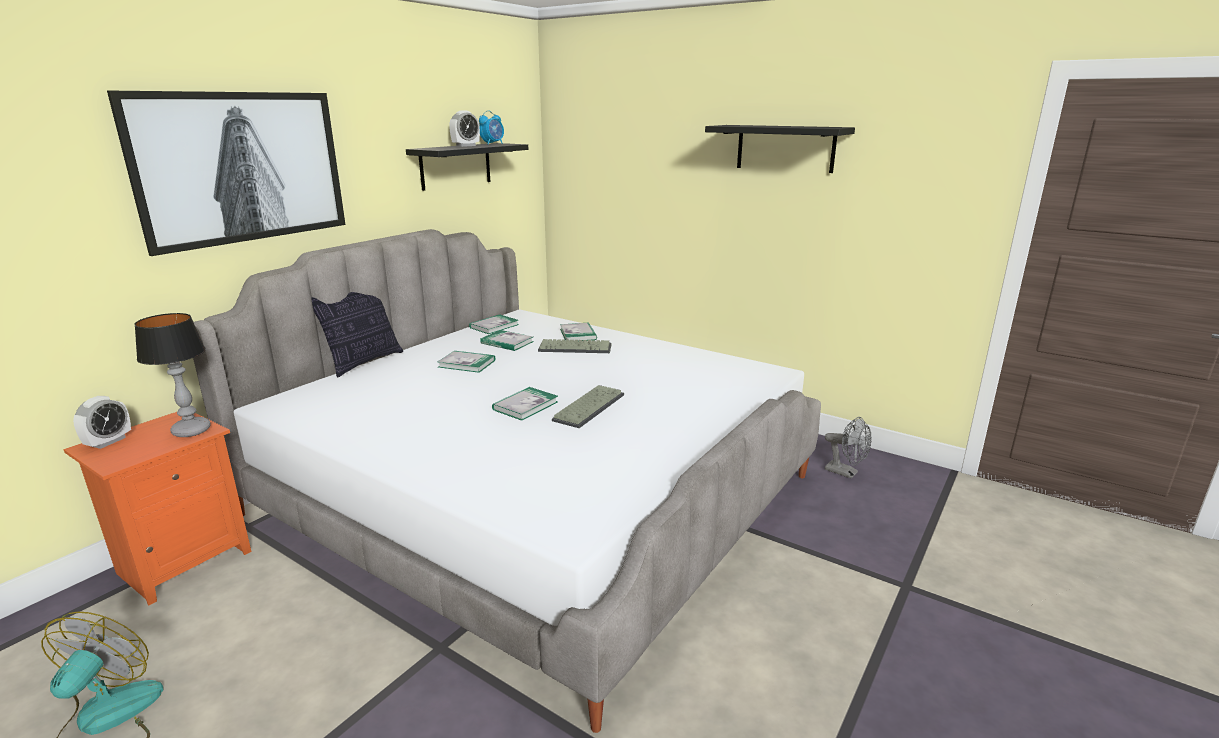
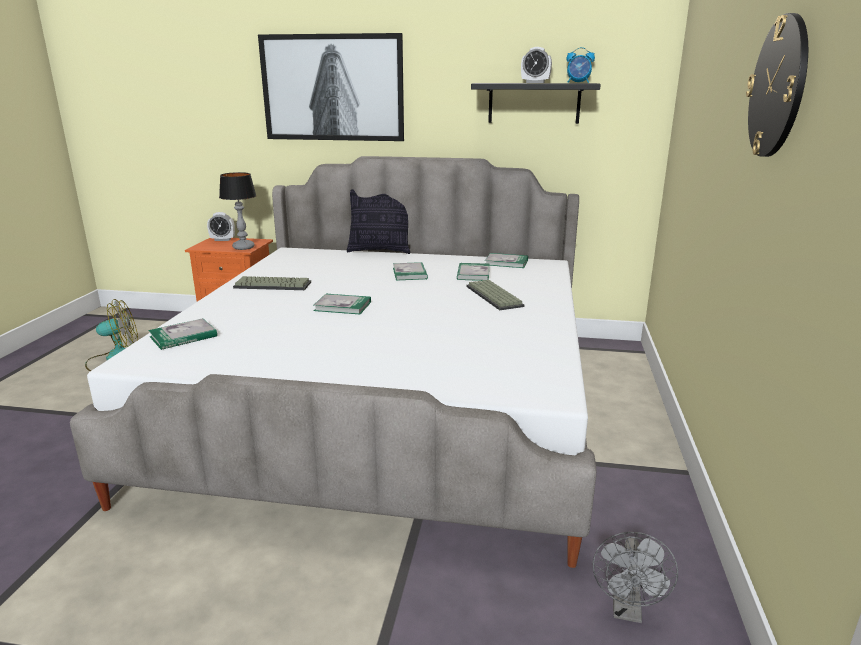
camera: 65 degrees right, 0 degrees up
(578, 334) = (532, 290): book -> book (183, 336)
(588, 407) = (359, 326): keyboard -> keyboard (274, 285)
(785, 148) = (778, 87): black shelf -> wall clock

